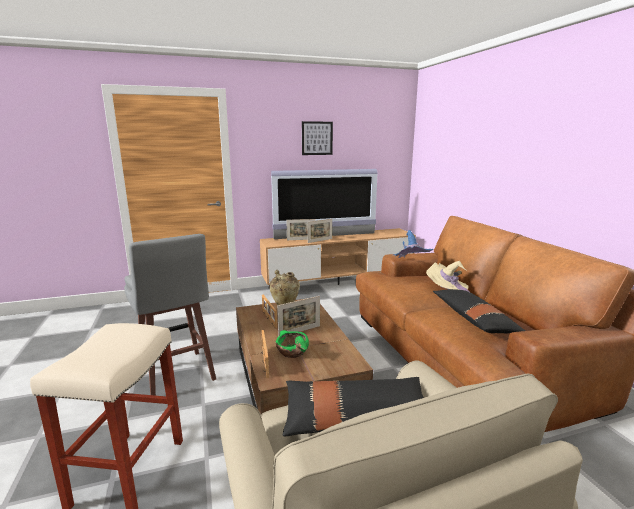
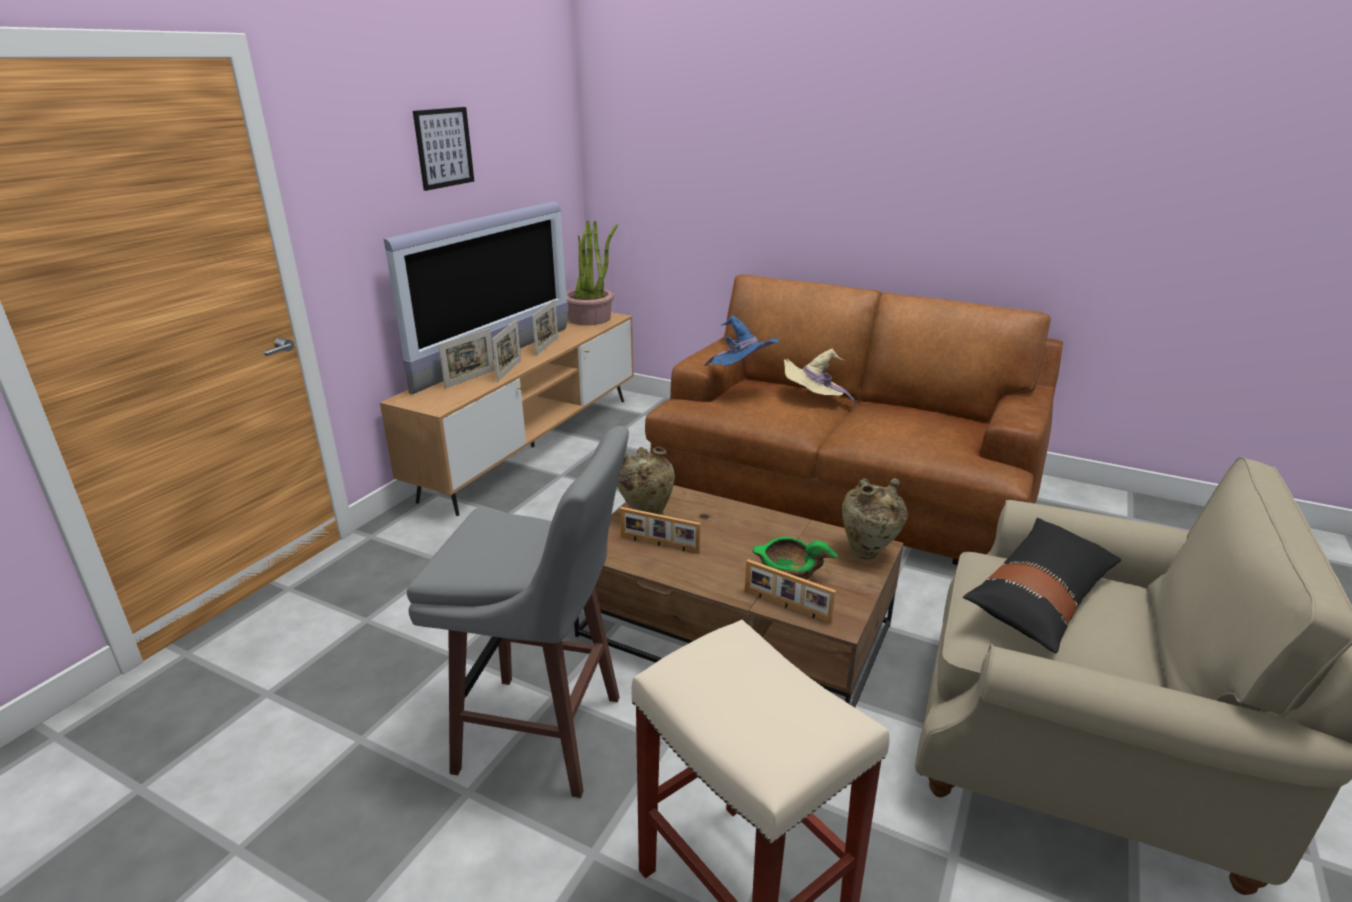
camera: 45 degrees left, 10 degrees up
(299, 331) = (738, 541): picture frame -> picture frame (547, 346)
(345, 363) = (868, 553): none -> beige vase
(393, 232) = (589, 318): none -> potted plant
(473, 320) = (909, 428): black pillow -> none

